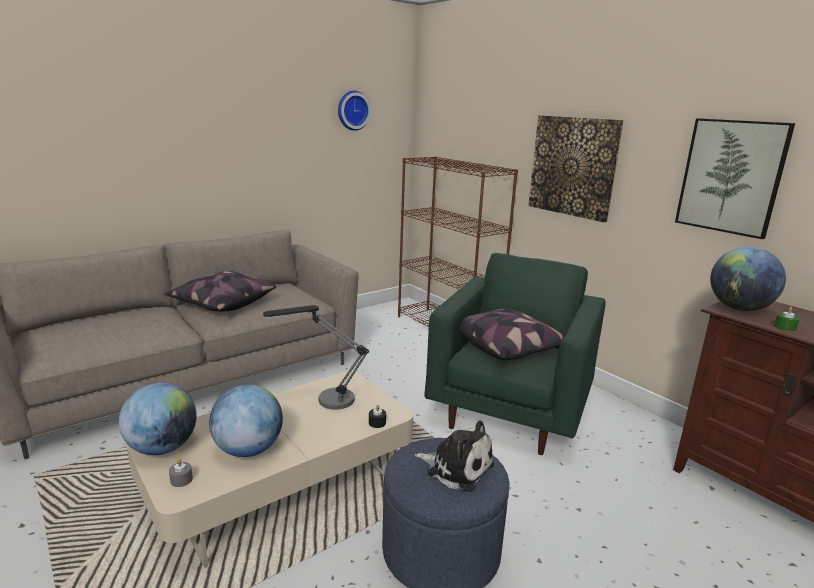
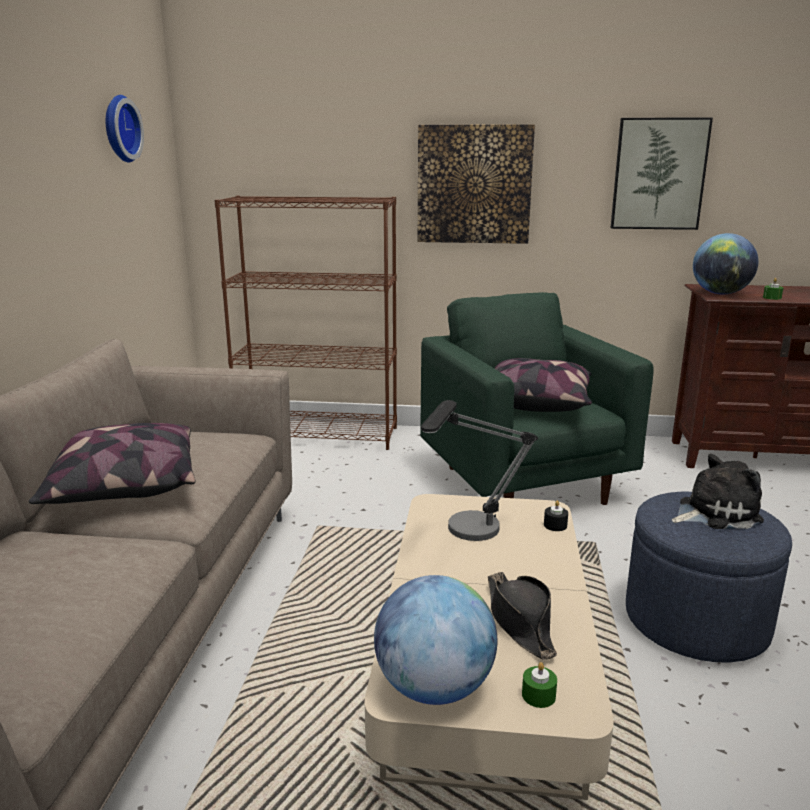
camera: 45 degrees left, 0 degrees up
(181, 480) = (538, 695): grey candle -> green candle
(248, 450) = (520, 621): globe -> black hat

